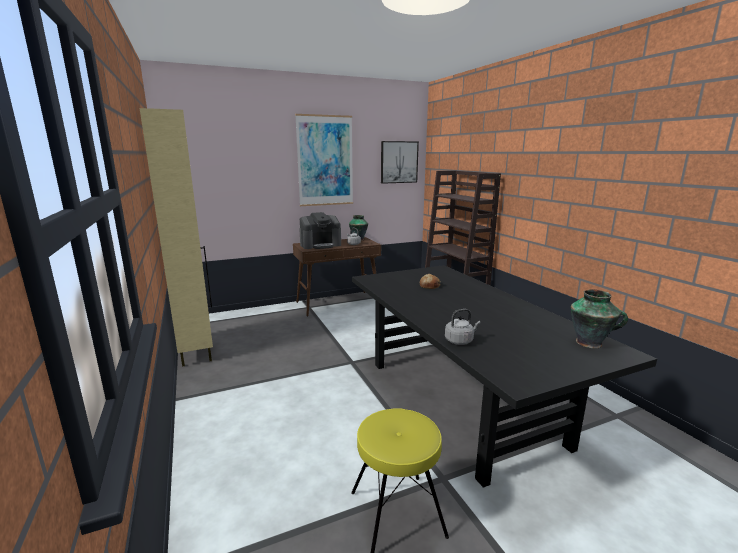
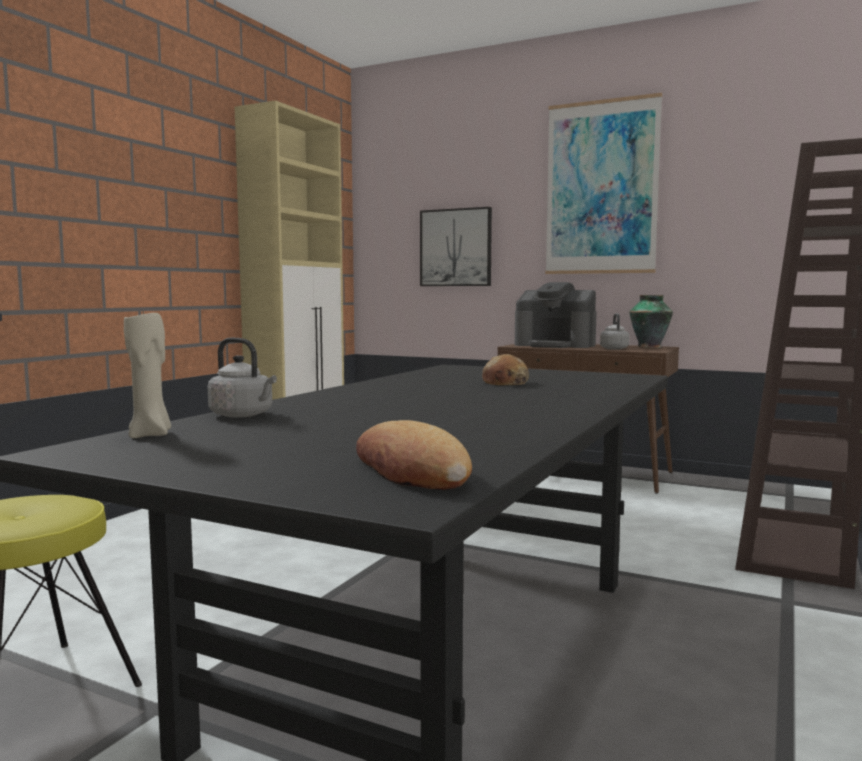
camera: 50 degrees right, 10 degrees down
(399, 162) = (781, 180): picture -> picture (456, 247)
(492, 364) = (151, 435): none -> beige candle
(590, 343) = (411, 471): vase -> bread

